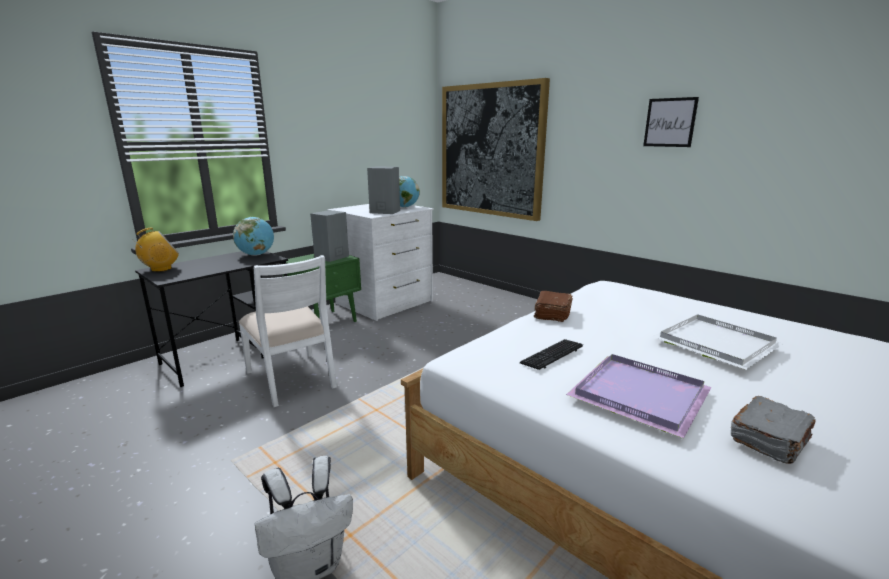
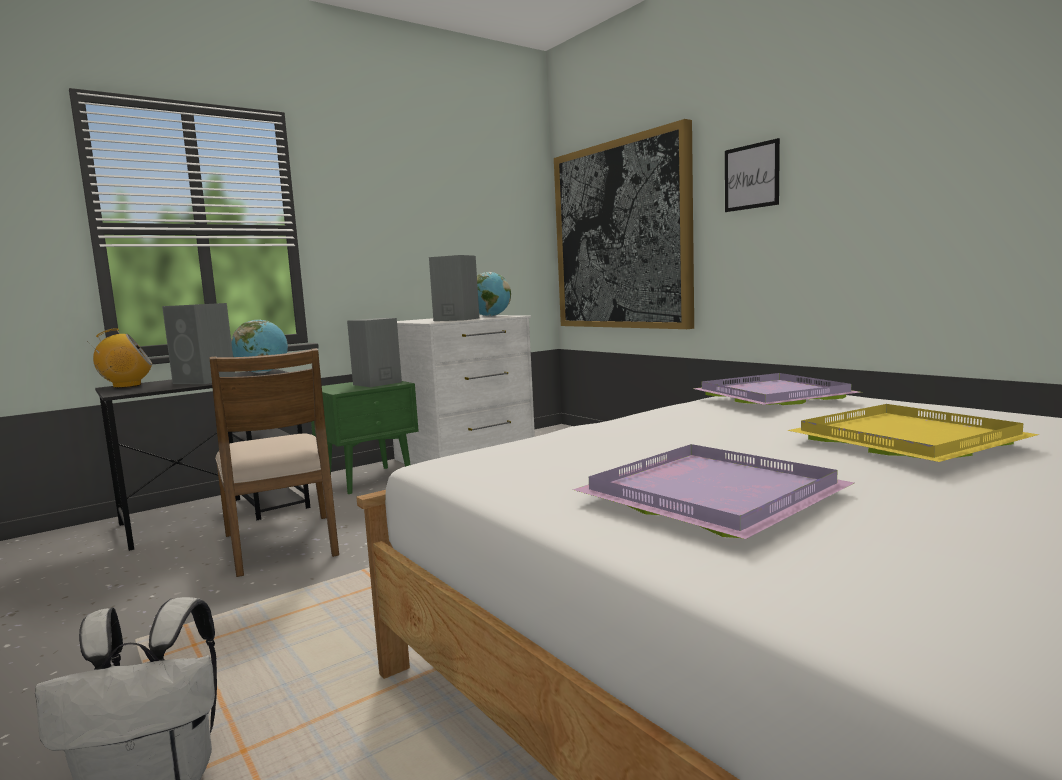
camera: 10 degrees right, 10 degrees down
(220, 264) = (205, 381): none -> grey speaker
(292, 379) = (283, 544): white chair -> brown chair
(552, 313) = (641, 417): brown book -> none
(552, 355) = (598, 456): keyboard -> none
(623, 295) = (776, 395): none -> purple tray
(670, 122) = (869, 150): picture -> picture (751, 176)
(718, 344) = (911, 440): white tray -> yellow tray
(770, 440) = (935, 551): grey book -> none

